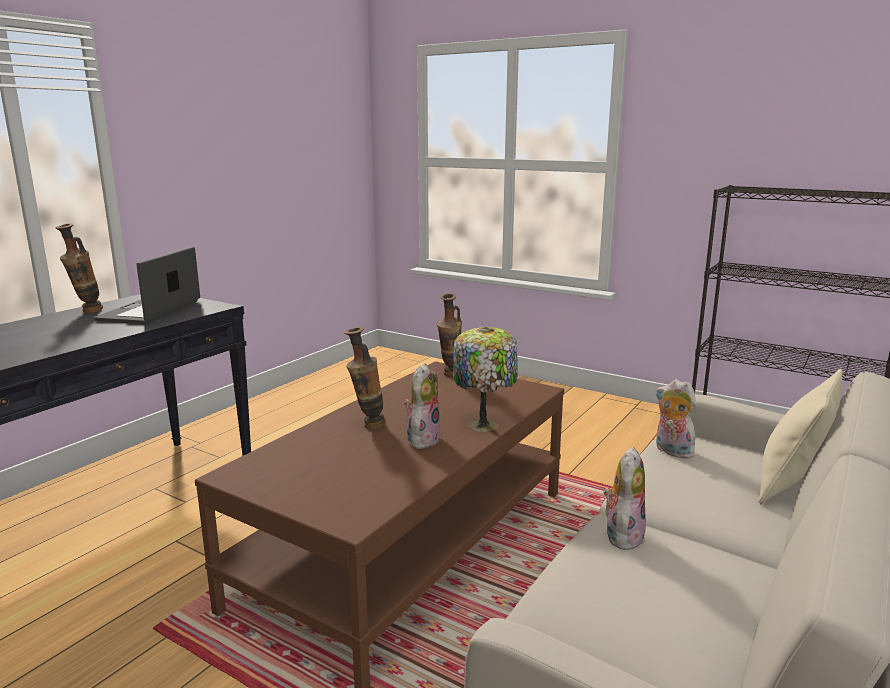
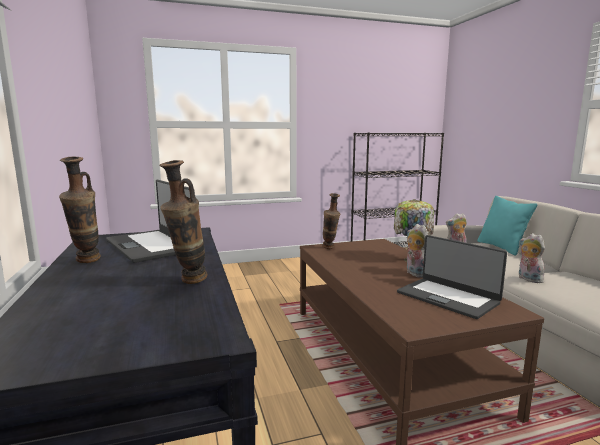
camera: 50 degrees left, 5 degrees down
(354, 474) = (448, 297): none -> laptop
(367, 425) = (378, 279): vase -> vase (188, 282)
(791, 485) = (501, 247): beige pillow -> turquoise pillow

